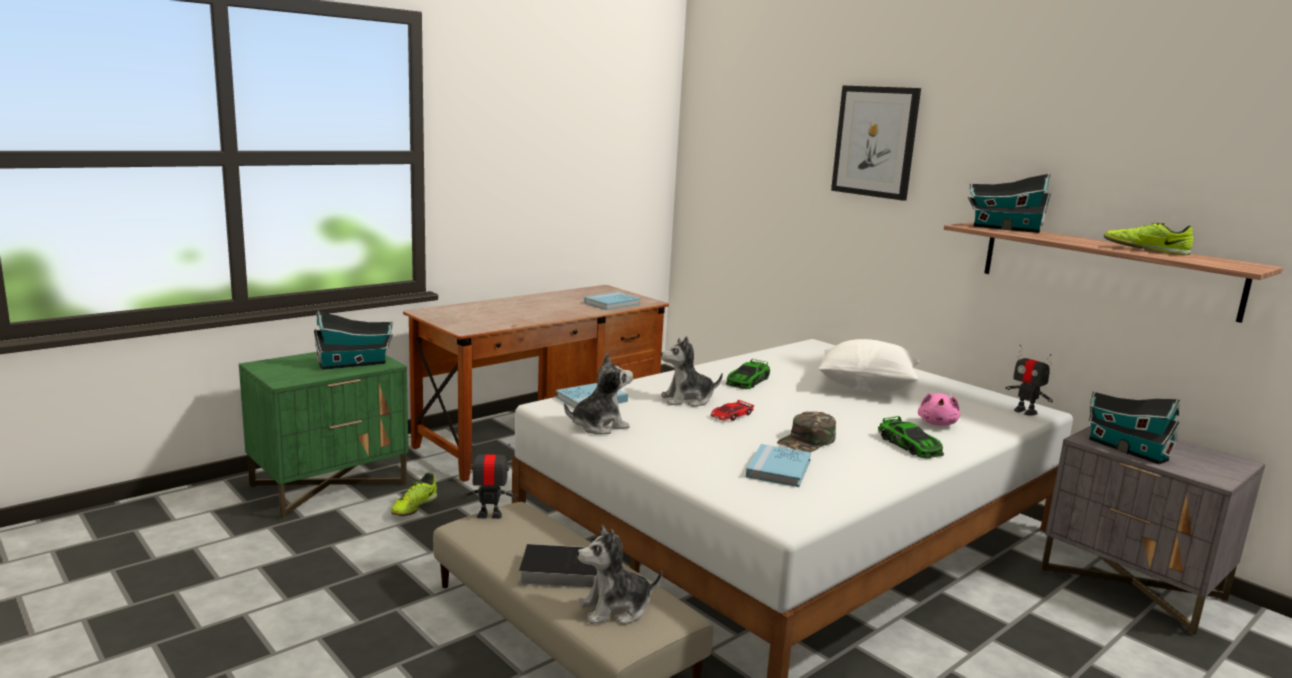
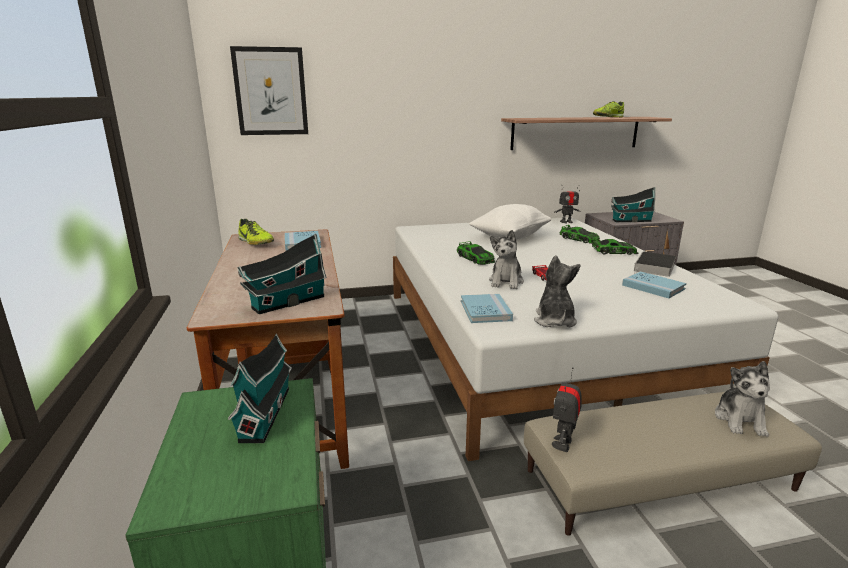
camera: 60 degrees left, 5 degrees up
(414, 507) = (381, 519): shoe -> shoe (255, 242)
(557, 572) = (680, 431): book -> book (654, 268)
(807, 441) = (603, 270): green cap -> none
(875, 142) = (421, 70): picture -> picture (271, 91)
(937, 423) = (579, 239): pink plush toy -> toy car
(1003, 228) = (532, 118): toy house -> toy house (286, 303)

